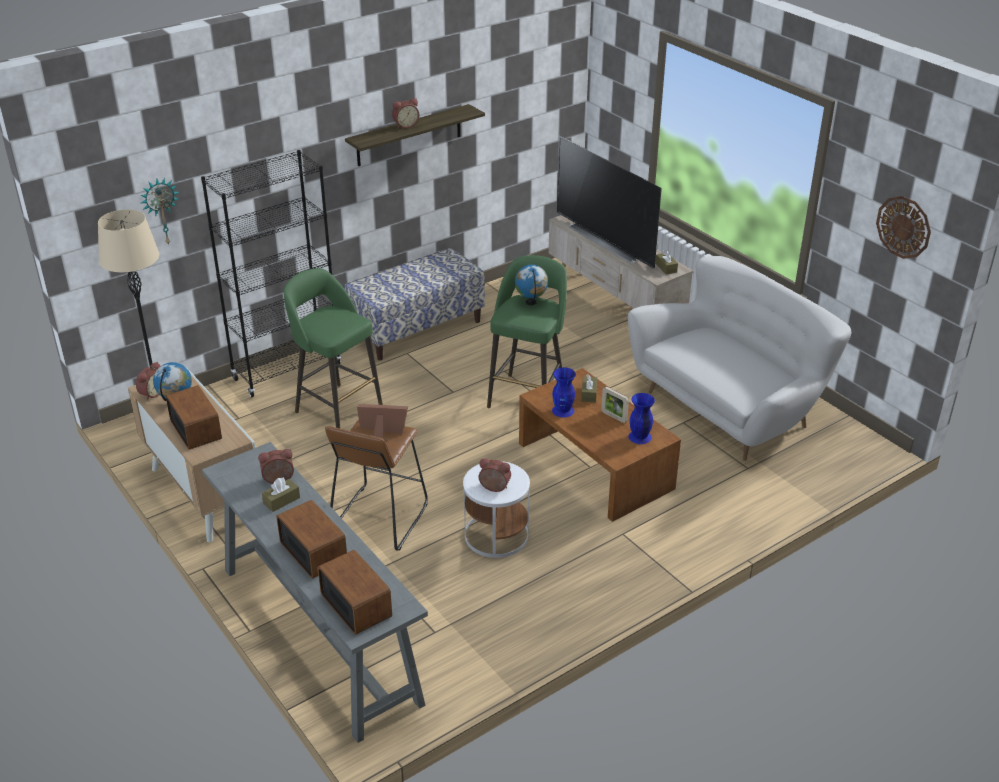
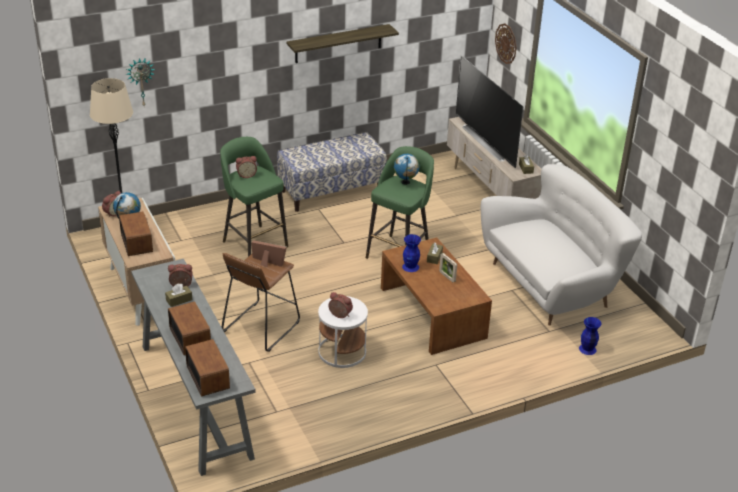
camera: 10 degrees right, 0 degrees up
(287, 371) = (225, 211): black bookcase -> none
(405, 125) = (335, 36): alarm clock -> alarm clock (246, 175)
(639, 437) = (461, 294): blue vase -> blue vase (587, 349)
(903, 227) = (685, 161): wall clock -> wall clock (506, 43)

